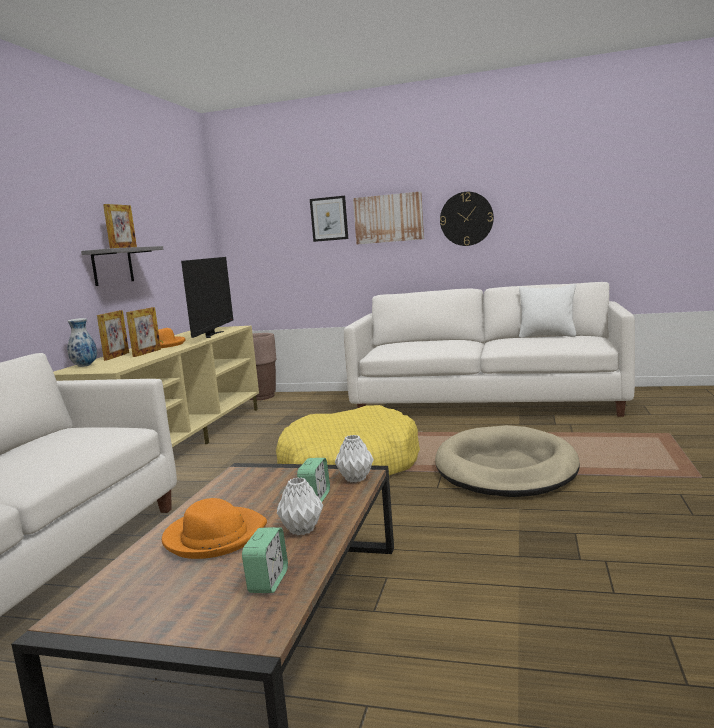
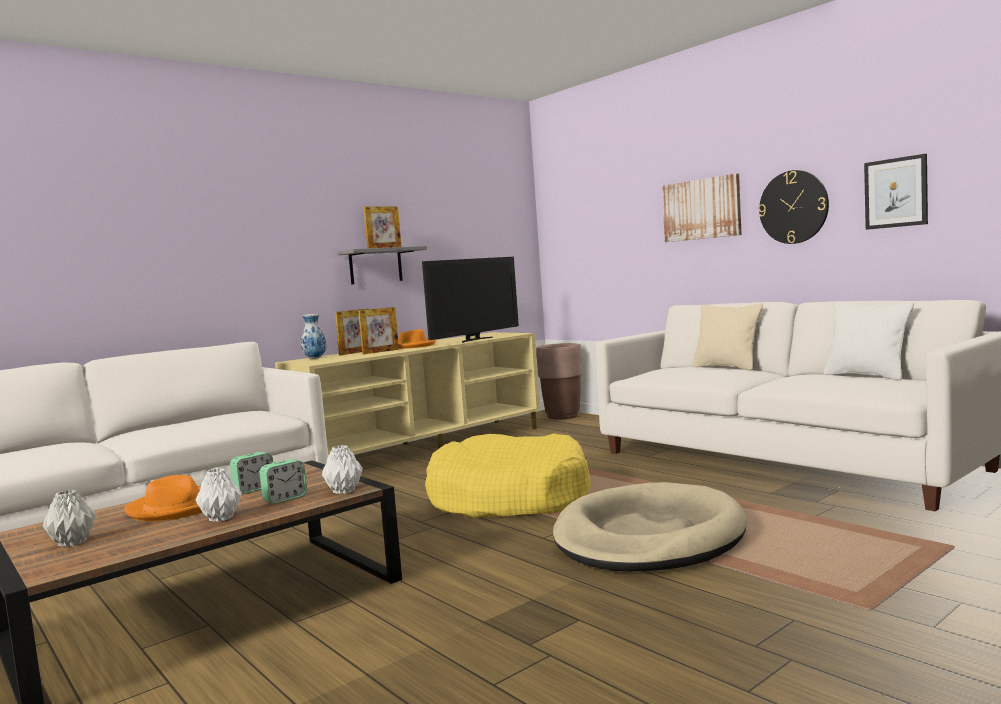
camera: 35 degrees right, 5 degrees down
(192, 602) = (72, 543): none -> grey vase
(268, 582) = (125, 545): alarm clock -> alarm clock (254, 489)
(329, 219) = (639, 211): picture -> picture (896, 192)
(438, 339) = (727, 367): none -> beige pillow

